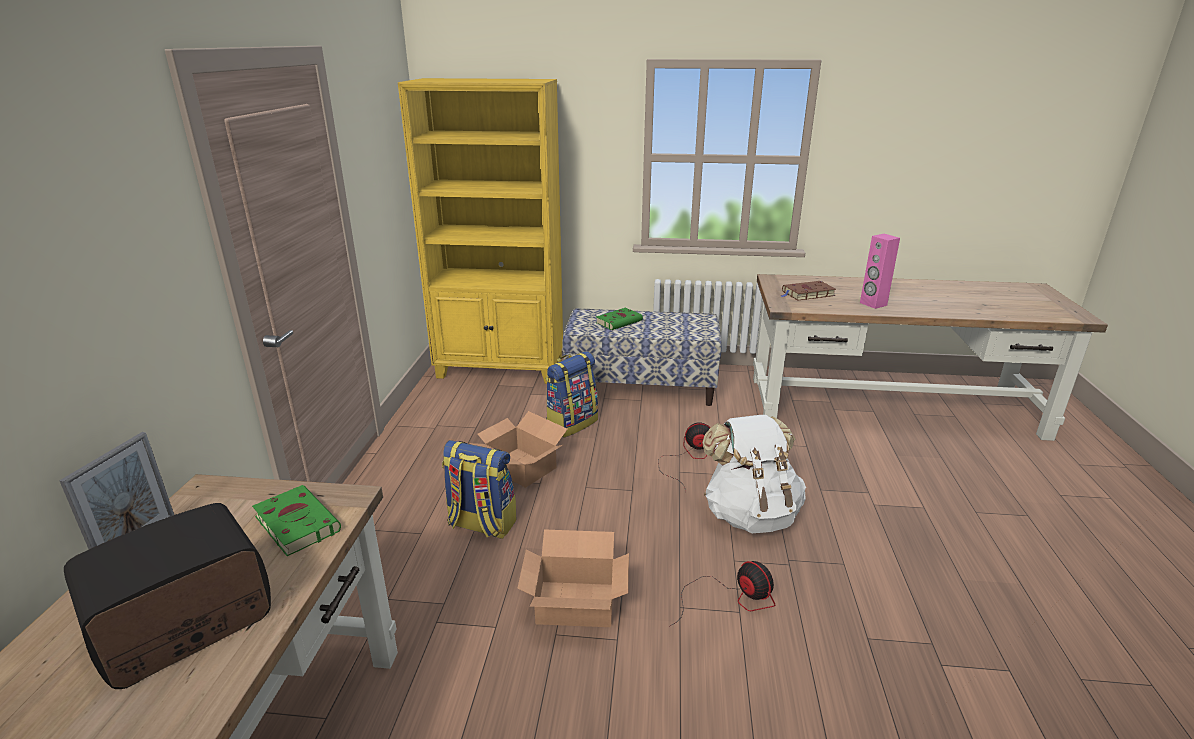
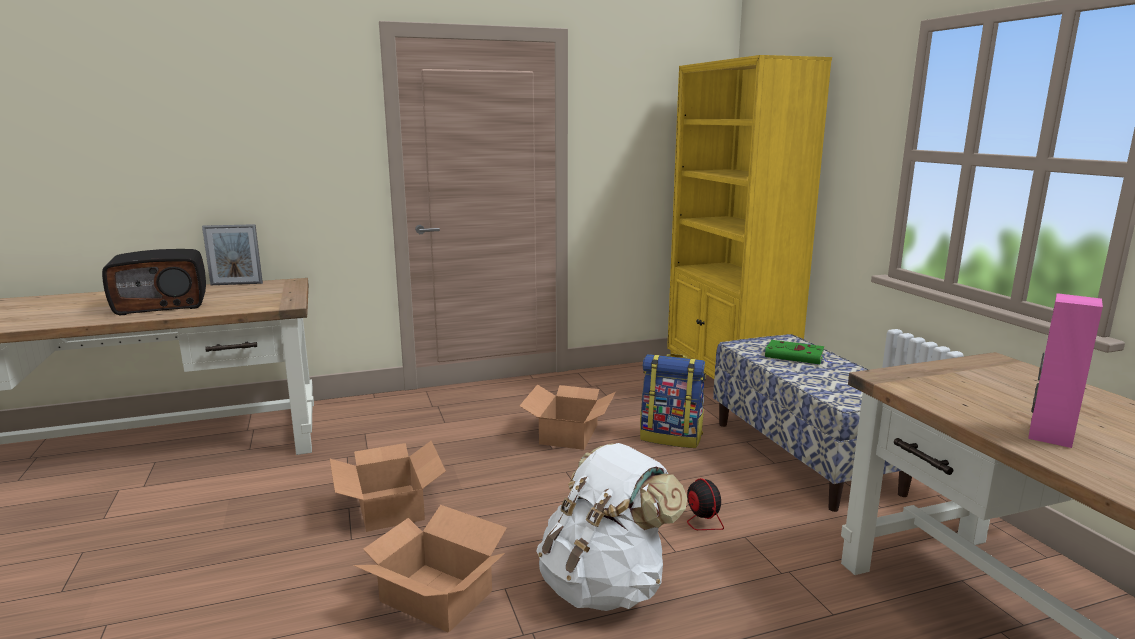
camera: 65 degrees right, 10 degrees down
(184, 625) = (162, 304): radio -> radio turned 135 degrees clockwise
(295, 523) = (258, 301): green book -> none
(481, 524) = (471, 440): backpack -> none
(731, 599) = (436, 597): fan -> cardboard box
(807, 294) = (979, 386): brown book -> none

